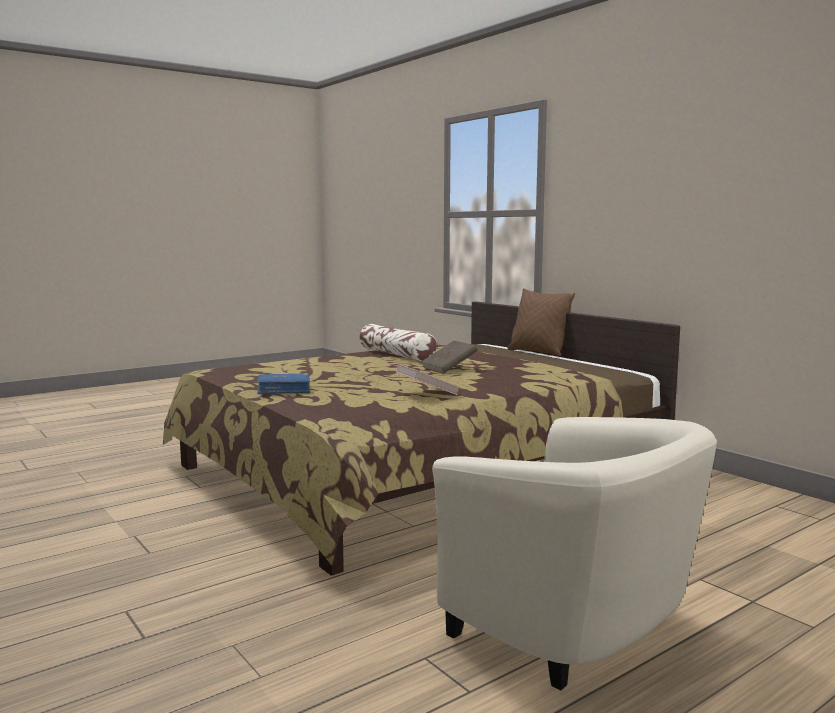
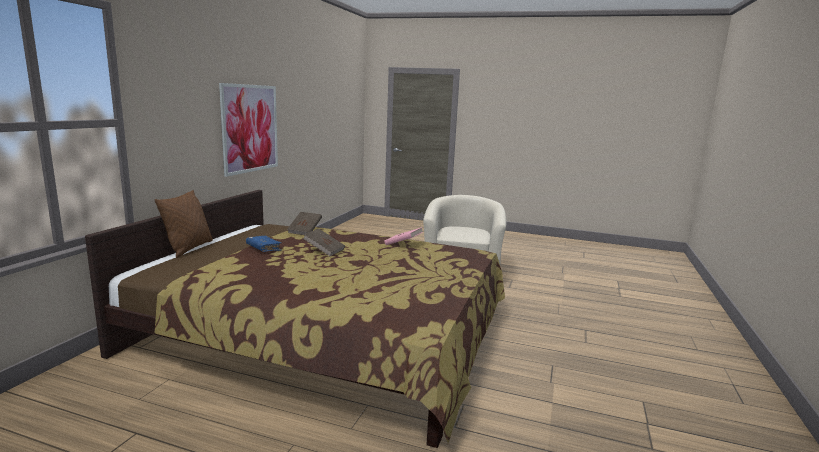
camera: 125 degrees left, 5 degrees up
(284, 390) = (452, 273): blue book -> blue book (263, 248)
(397, 355) = (274, 275): pillow -> none
(553, 372) = (305, 231): none -> brown book
(726, 226) = (250, 128): none -> picture

